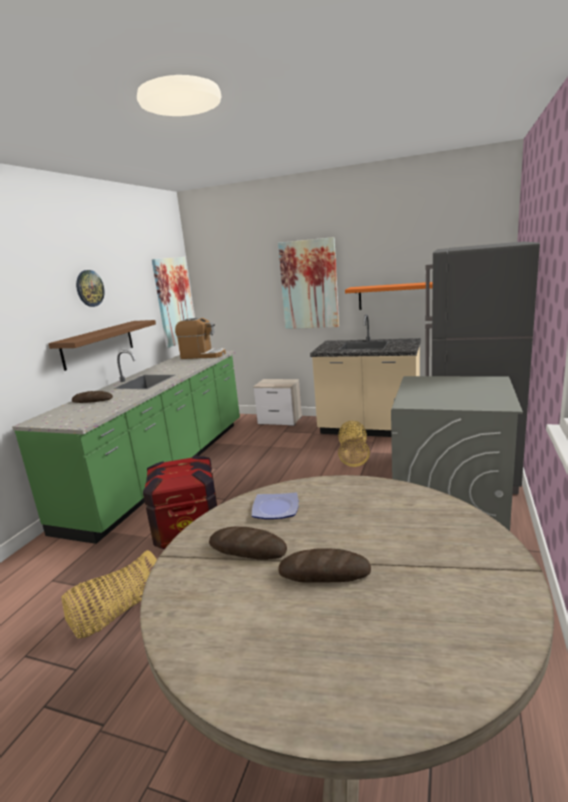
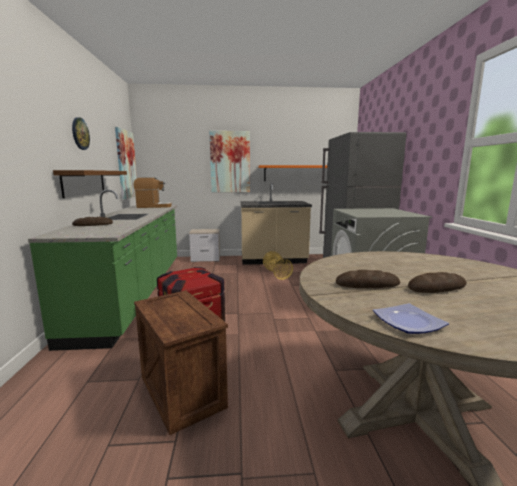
camera: 25 degrees left, 5 degrees down
(118, 614) = (180, 391): basket -> crate
(274, 509) = (347, 267): plate -> plate (408, 323)

